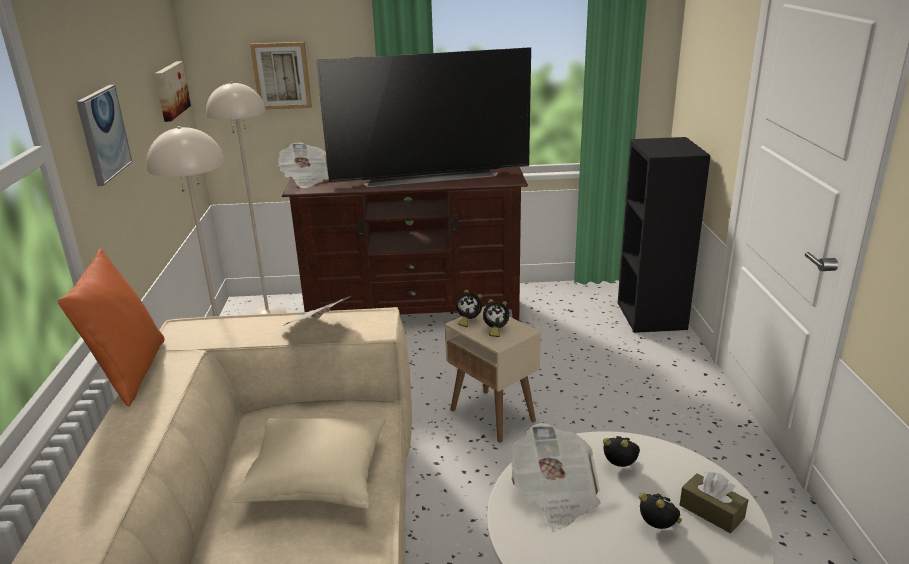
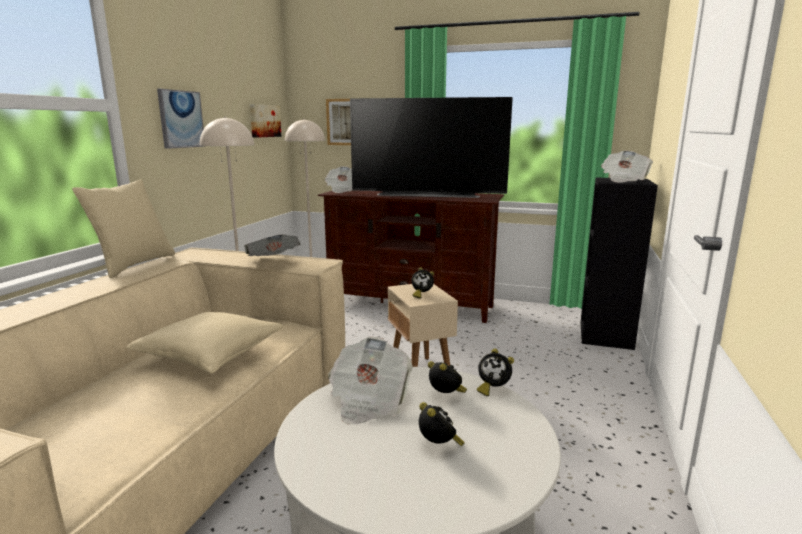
camera: 20 degrees right, 10 degrees down
(129, 373) = (134, 265): orange pillow -> beige pillow
(468, 321) = (406, 287): alarm clock -> alarm clock (492, 389)
(667, 145) = (624, 180): none -> newspaper
(711, 511) = (504, 446): brown tissue box -> none

